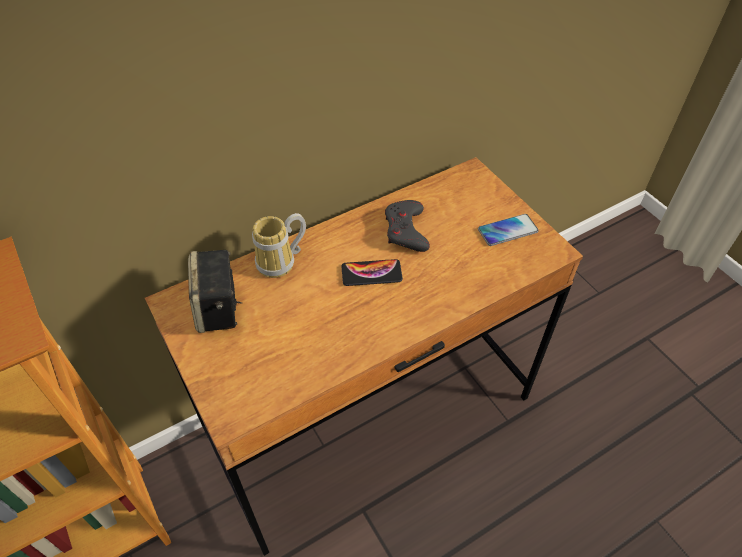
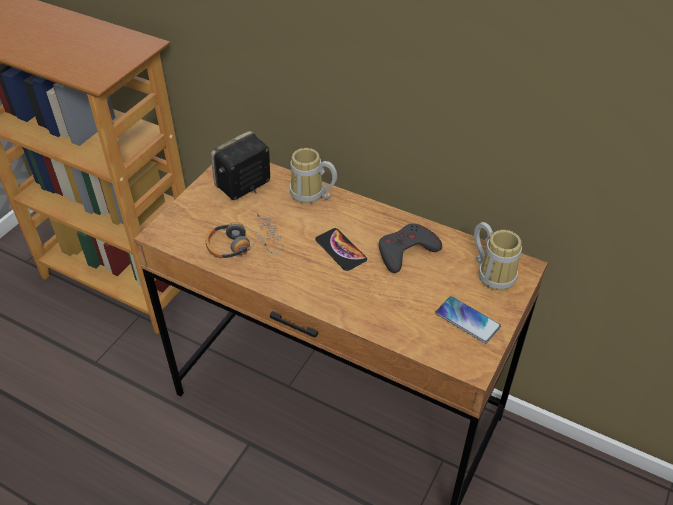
camera: 60 degrees right, 5 degrees down
(307, 345) = (244, 244): none -> headphones
(467, 191) = (494, 273): none -> mug

